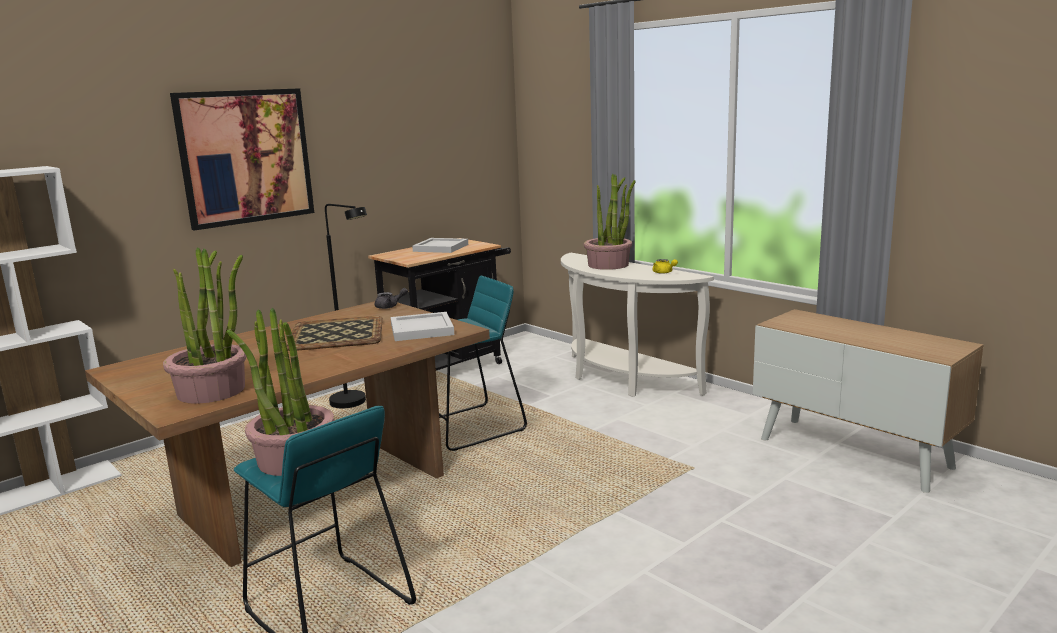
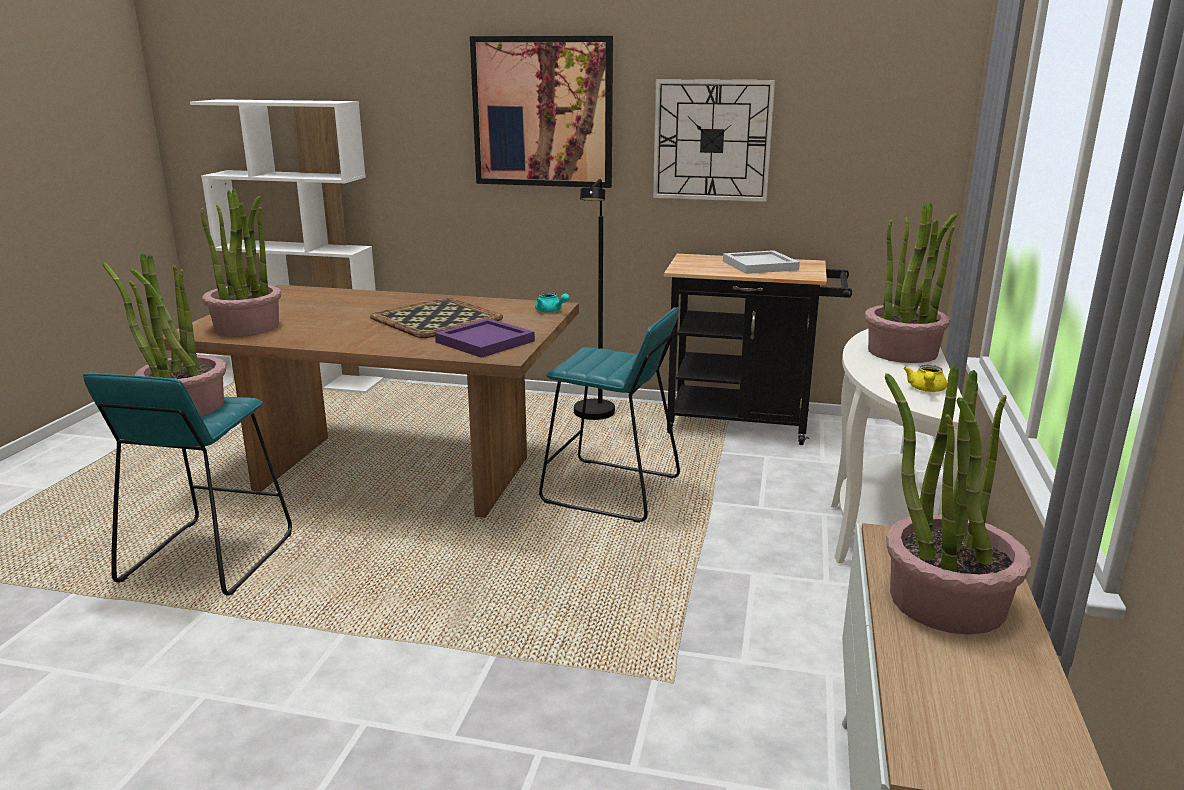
camera: 55 degrees right, 5 degrees up
(379, 164) = (712, 140): none -> wall clock
(390, 306) = (551, 311): grey teapot -> turquoise teapot
(421, 330) = (483, 341): white tray -> purple tray
(836, 329) = (945, 601): none -> potted plant

